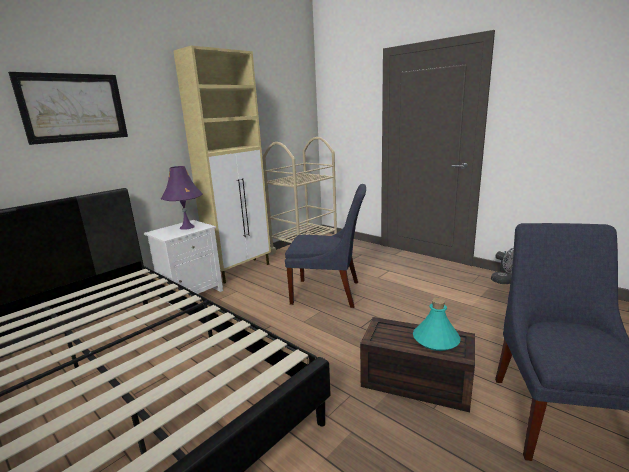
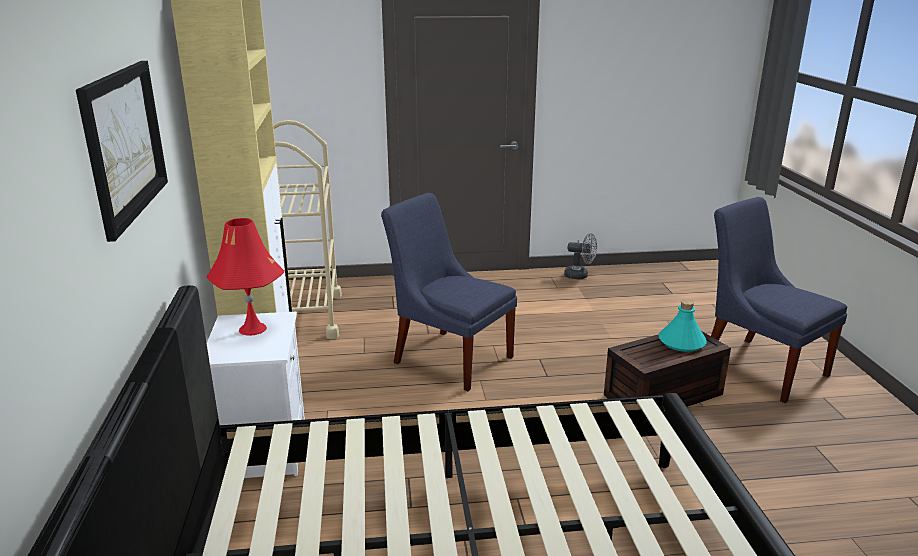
camera: 50 degrees left, 5 degrees up
(187, 227) = (253, 329): purple table lamp -> red table lamp
(329, 293) = (449, 357): blue chair -> blue chair turned 105 degrees counterclockwise

